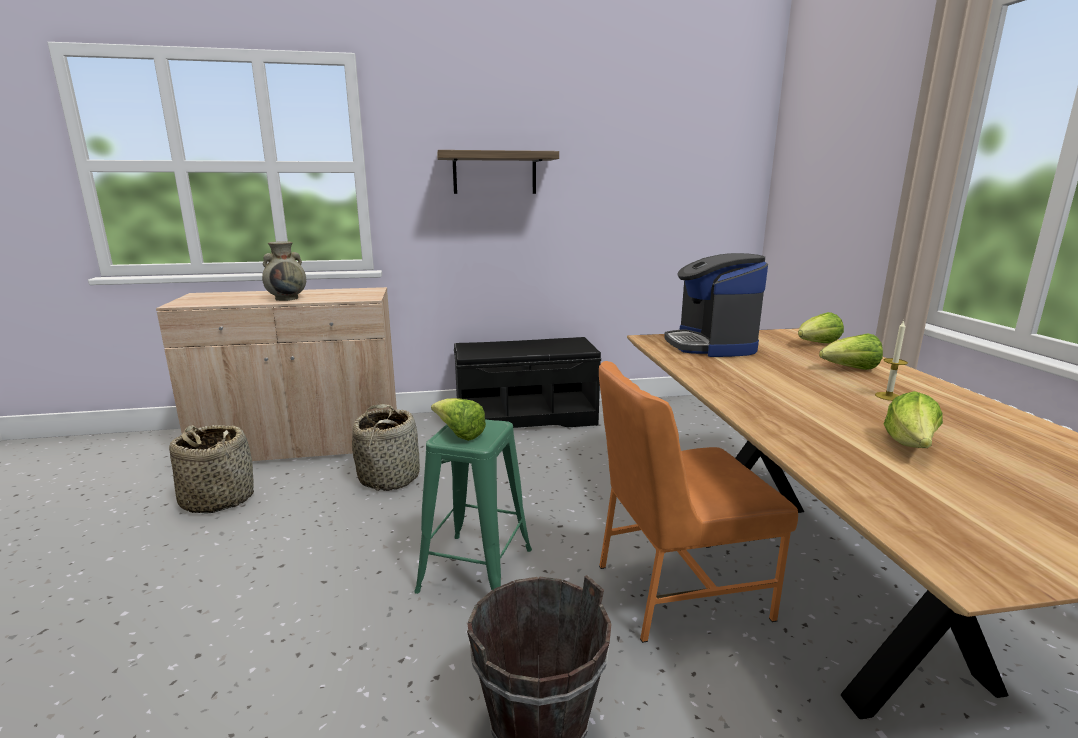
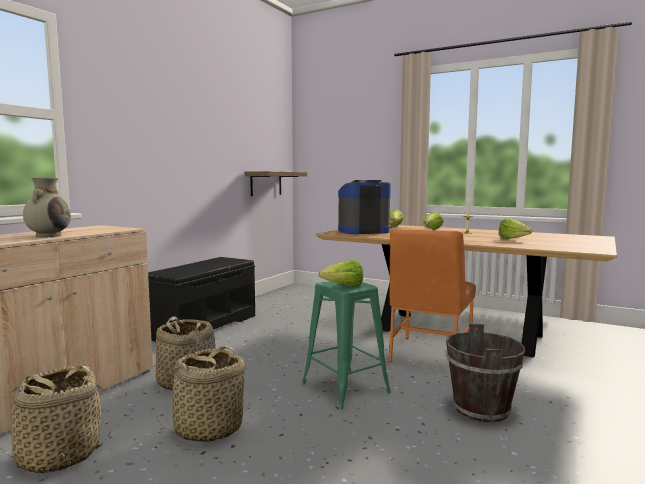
camera: 50 degrees left, 10 degrees down
(306, 536) = (208, 428): none -> basket
(494, 173) = (159, 131): shelf -> shelf (266, 183)
(711, 345) = (363, 231): coffee machine -> coffee machine turned 135 degrees clockwise

